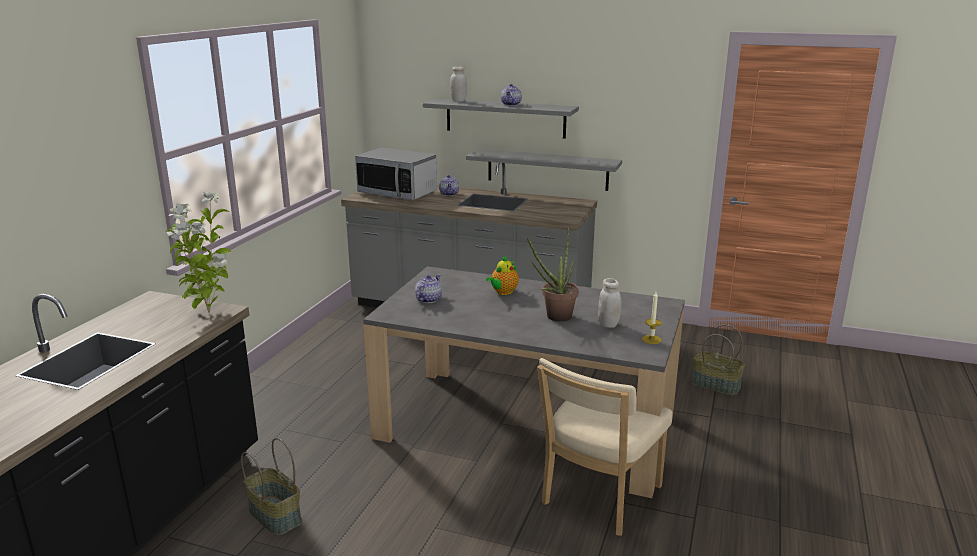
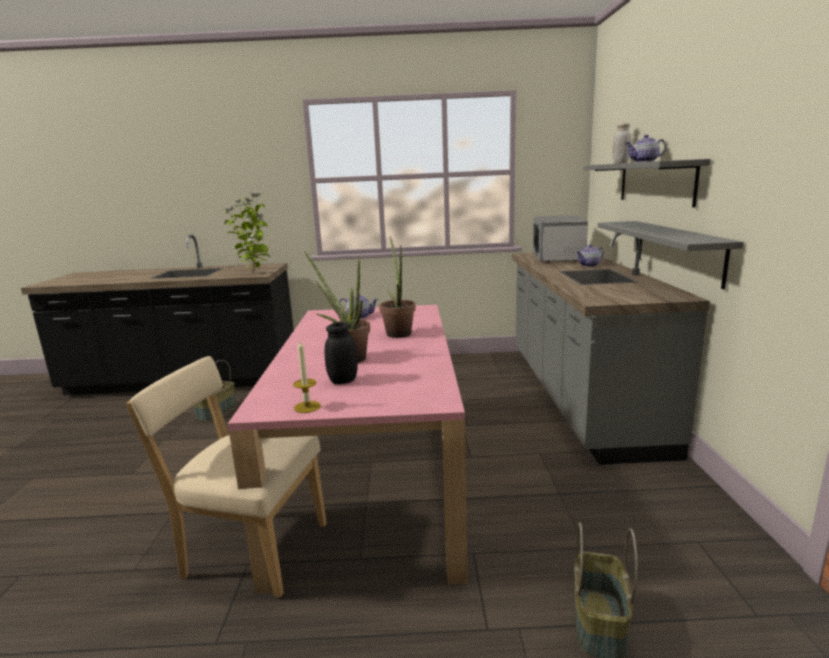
camera: 70 degrees right, 5 degrees down
(503, 292) = (398, 332): teapot -> potted plant
(525, 426) = (372, 476): grey dining table -> pink dining table
(608, 324) = (343, 381): white jar -> black jar

